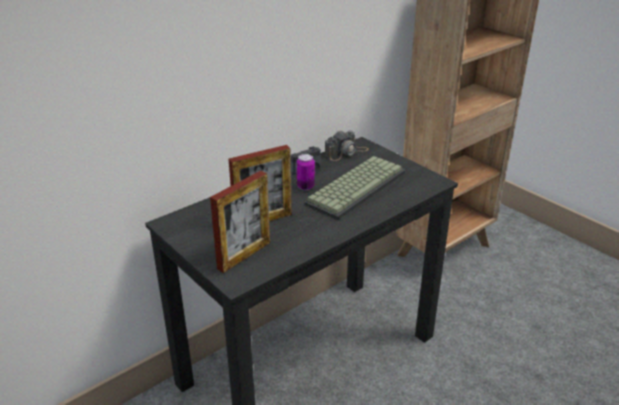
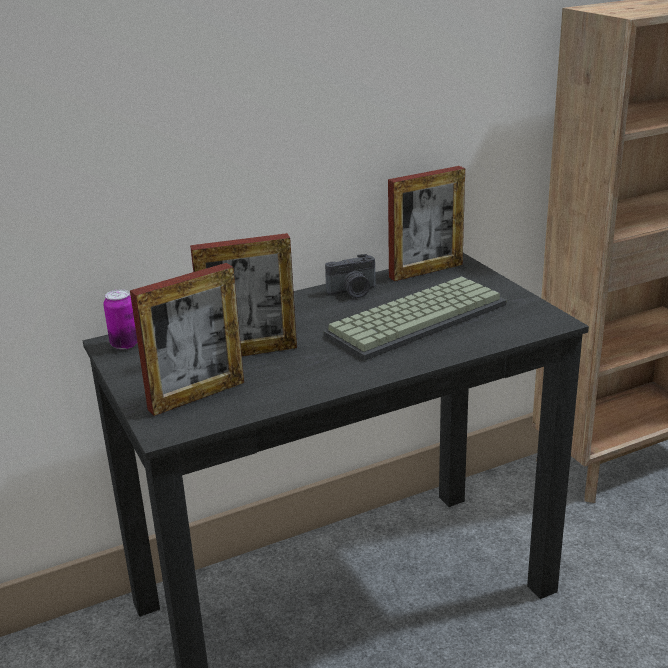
camera: 15 degrees right, 5 degrees down
(305, 187) = (338, 312): can -> can (125, 344)
(346, 152) = (426, 271): camera -> picture frame

